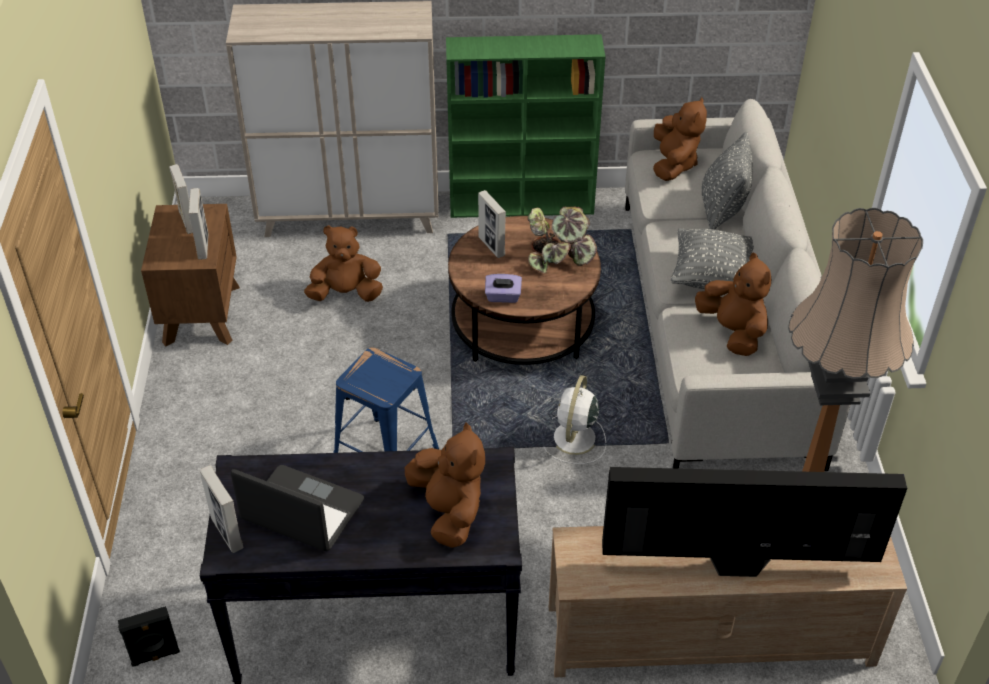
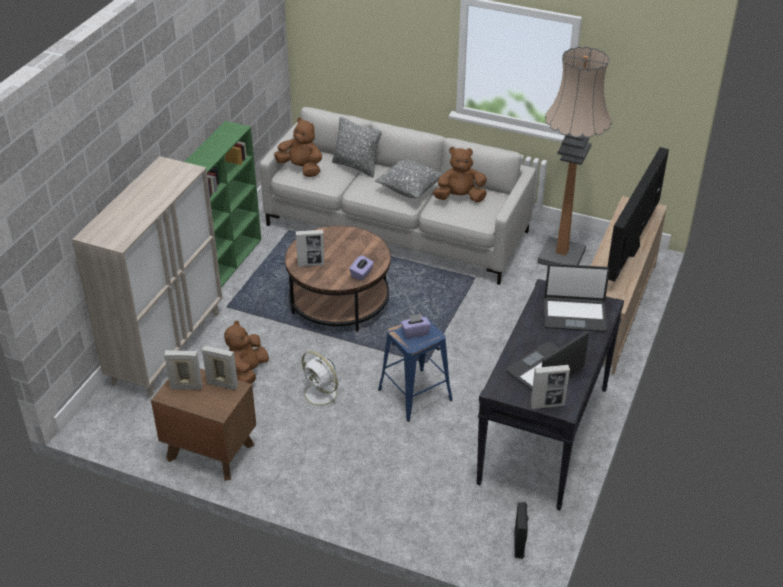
camera: 65 degrees left, 5 degrees down
(380, 375) = (415, 332): none -> purple tissue box
(449, 512) = (574, 315): brown plush toy -> laptop
(559, 258) = (343, 241): potted plant -> none
(574, 439) = (449, 312): white fan -> white fan (322, 395)

